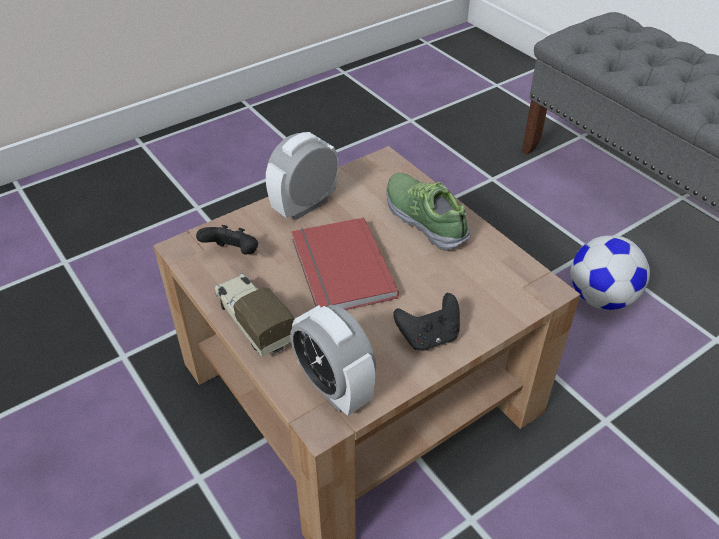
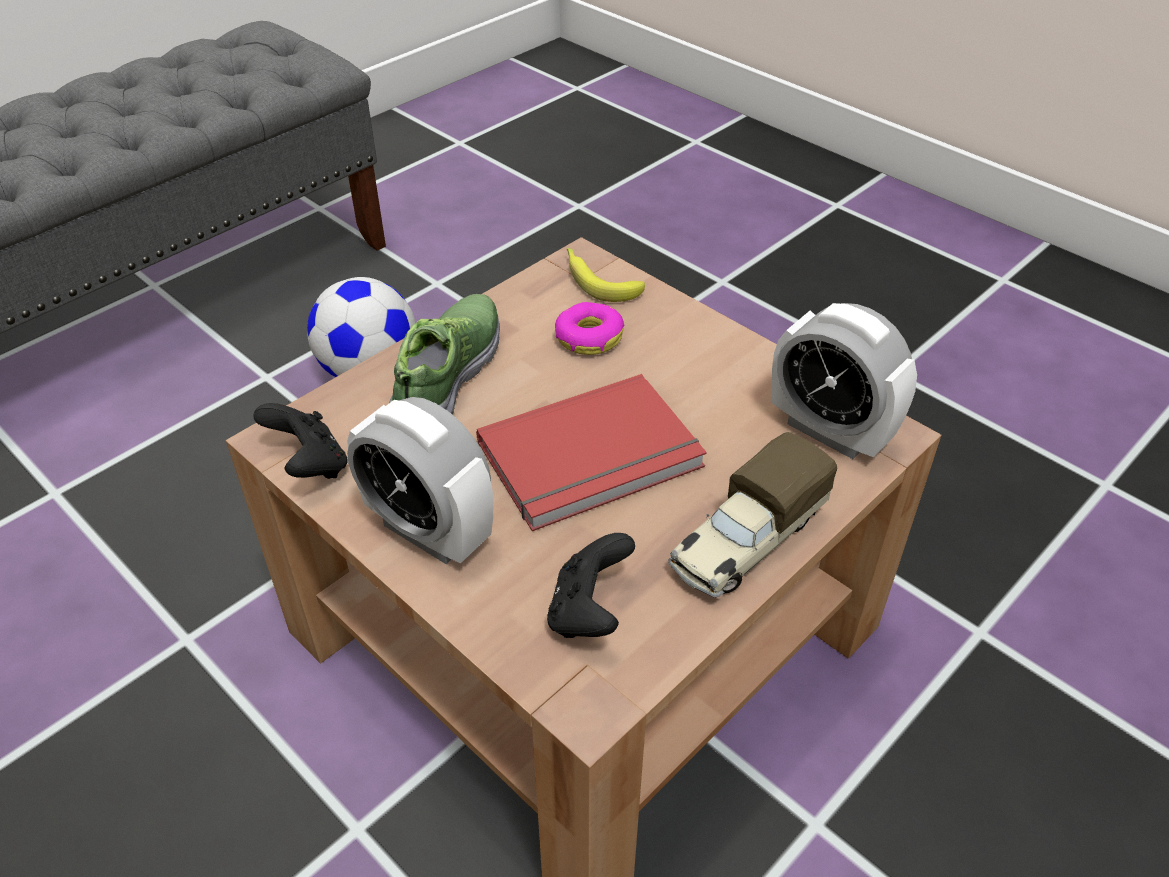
camera: 100 degrees left, 0 degrees up
(334, 388) = (830, 431): alarm clock -> alarm clock turned 90 degrees clockwise
(425, 218) = (448, 375): shoe -> shoe turned 150 degrees clockwise
(428, 337) = (703, 353): black game controller -> black game controller (310, 465)
(454, 281) = (588, 337): none -> donut
(520, 295) = (598, 280): none -> banana

